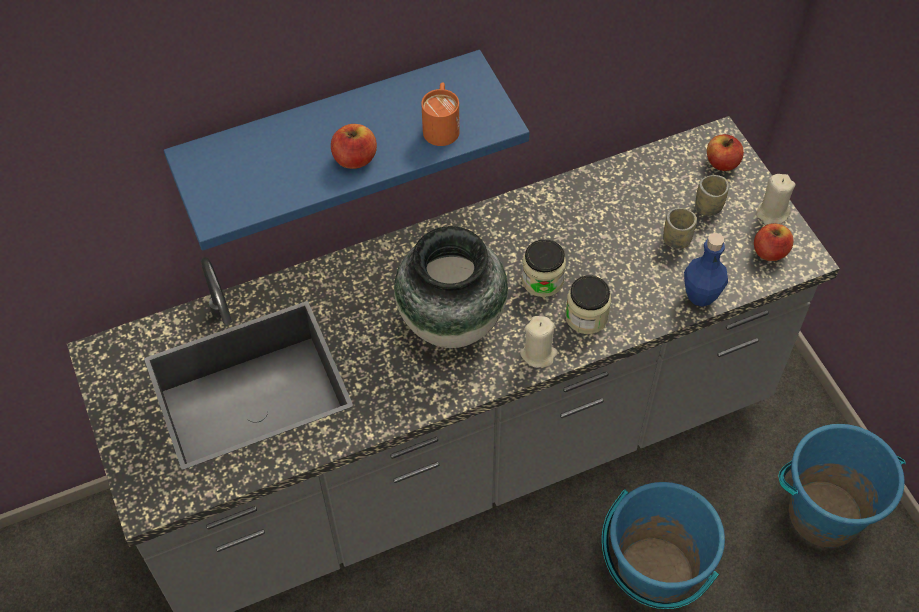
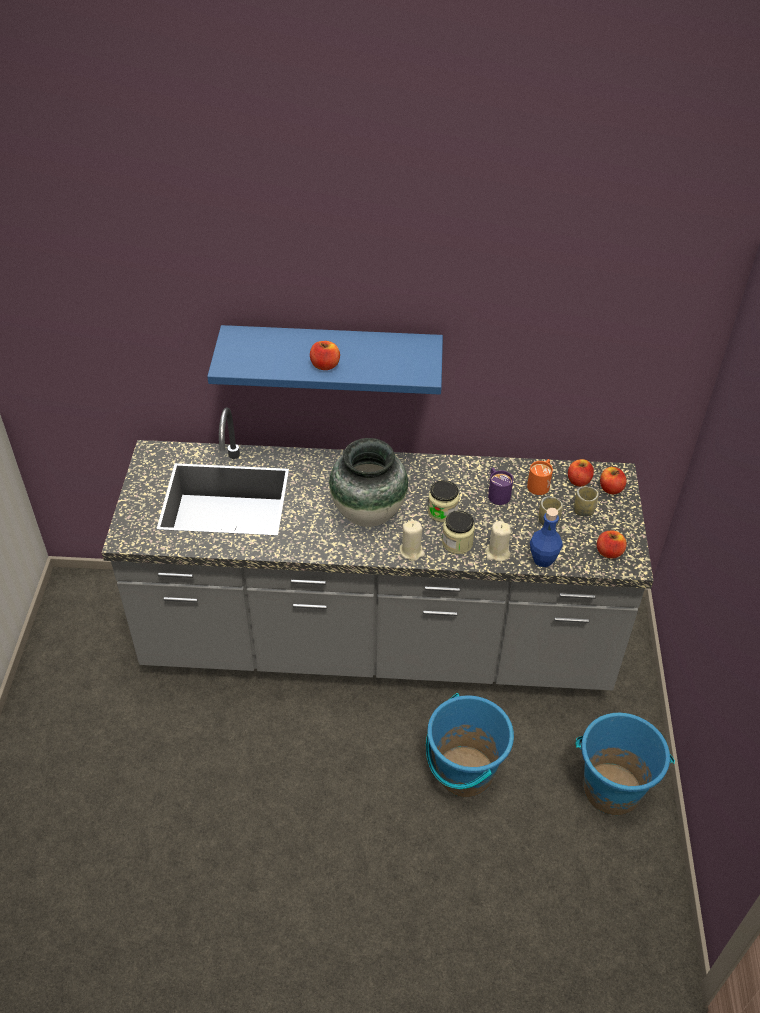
camera: 25 degrees right, 10 degrees down
(441, 125) = (389, 366): orange mug -> orange mug (540, 484)
(593, 225) = (497, 493): none -> purple mug
(679, 167) = (578, 481): none -> apple
(772, 213) = (626, 530): beige candle -> beige candle (497, 553)

